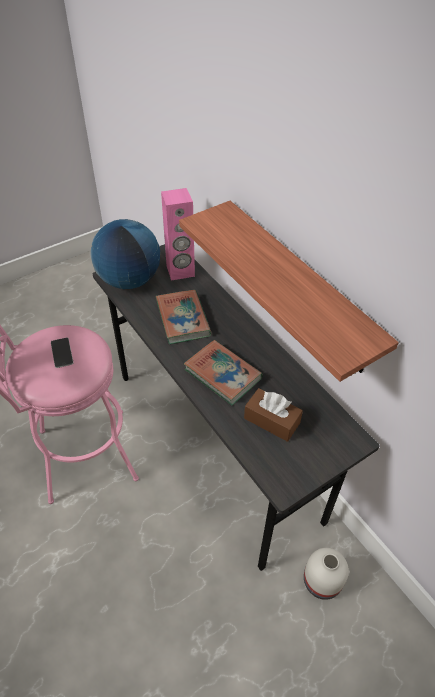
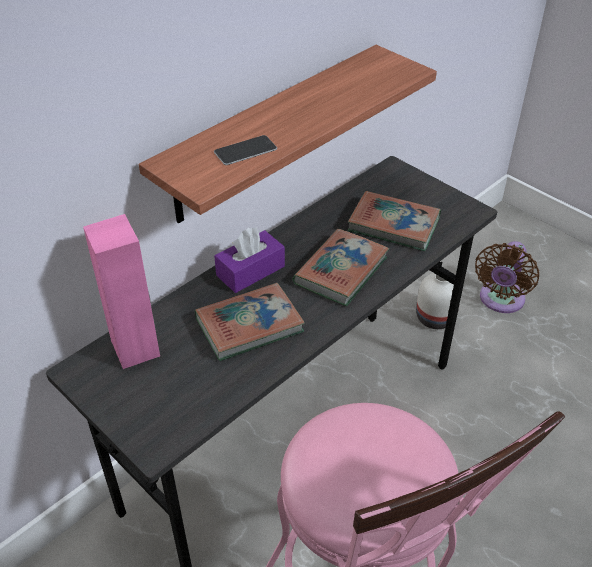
camera: 100 degrees left, 5 degrees down
(62, 352) = (360, 461): phone -> phone (245, 150)
(129, 280) = (165, 413): globe -> none
(234, 326) = (250, 271): none -> purple tissue box
(272, 420) = (394, 225): brown tissue box -> book
(343, 660) = (500, 300): none -> brown fan

